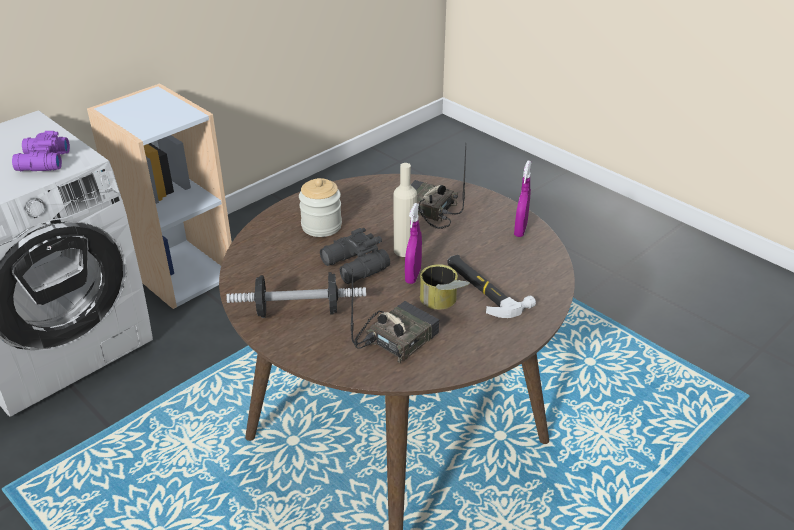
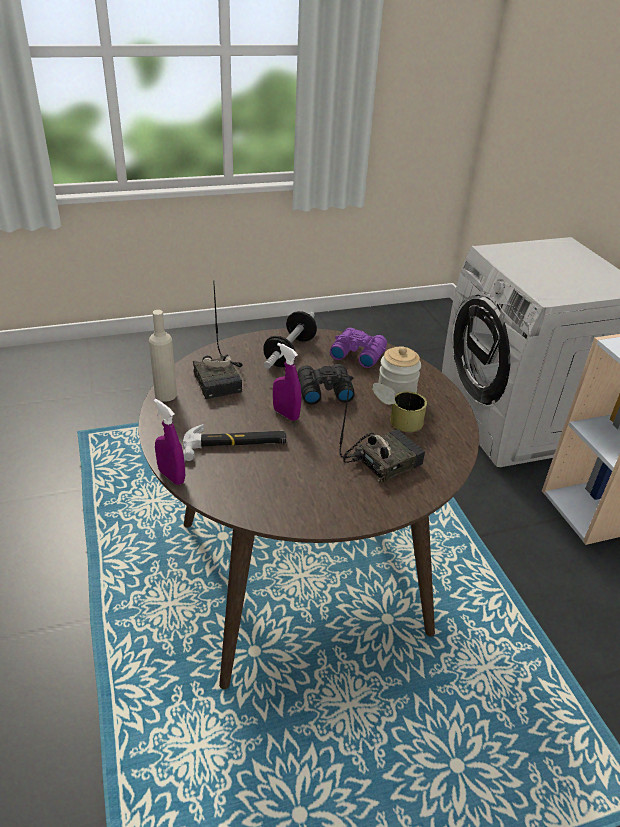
camera: 115 degrees right, 0 degrees up
(42, 162) = (550, 283): purple binoculars -> purple binoculars (357, 353)
(404, 250) = (326, 423): beige bottle -> beige bottle (166, 395)
(443, 304) = (236, 415): can -> can (395, 421)
(520, 230) = (301, 509): purple spray bottle -> purple spray bottle (171, 476)

